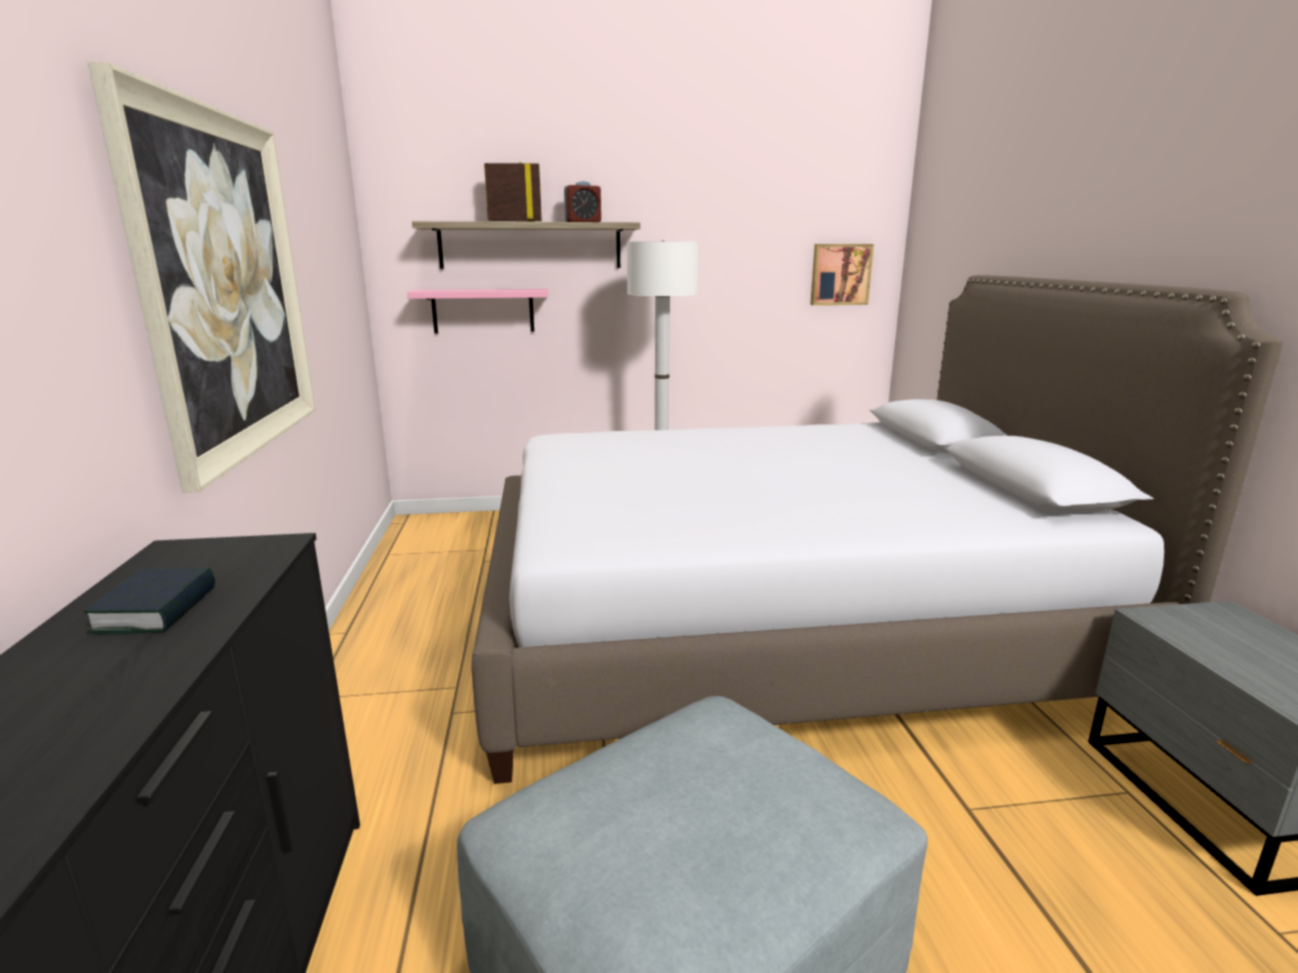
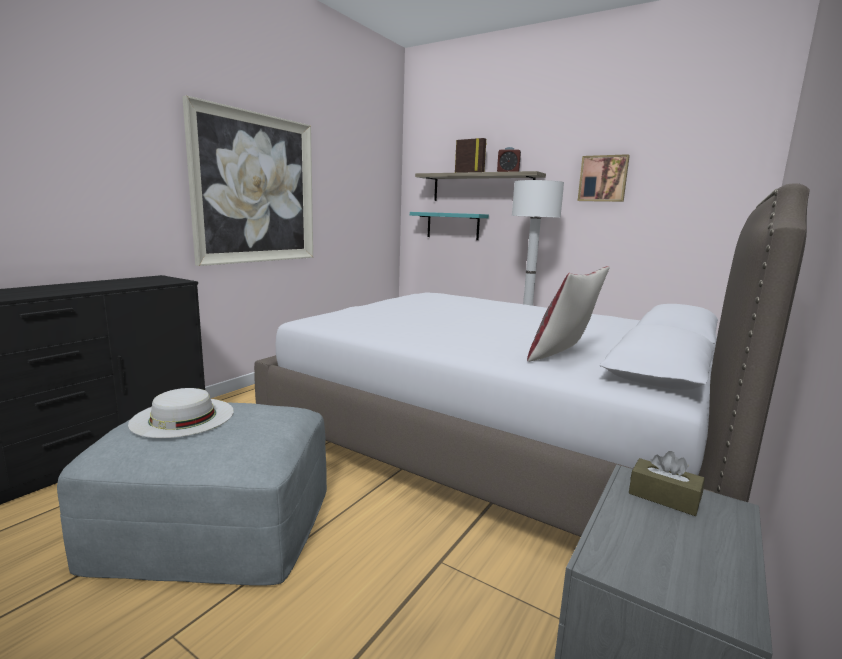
camera: 40 degrees right, 5 degrees down
(157, 610) = (110, 284): book -> none
(483, 311) = (453, 226): pink shelf -> turquoise shelf
(655, 816) = (183, 417): none -> white hat
(840, 274) = (708, 211): picture -> picture (603, 178)
(943, 498) = (562, 354): none -> pillow
(1197, 625) = (663, 497): none -> brown tissue box

